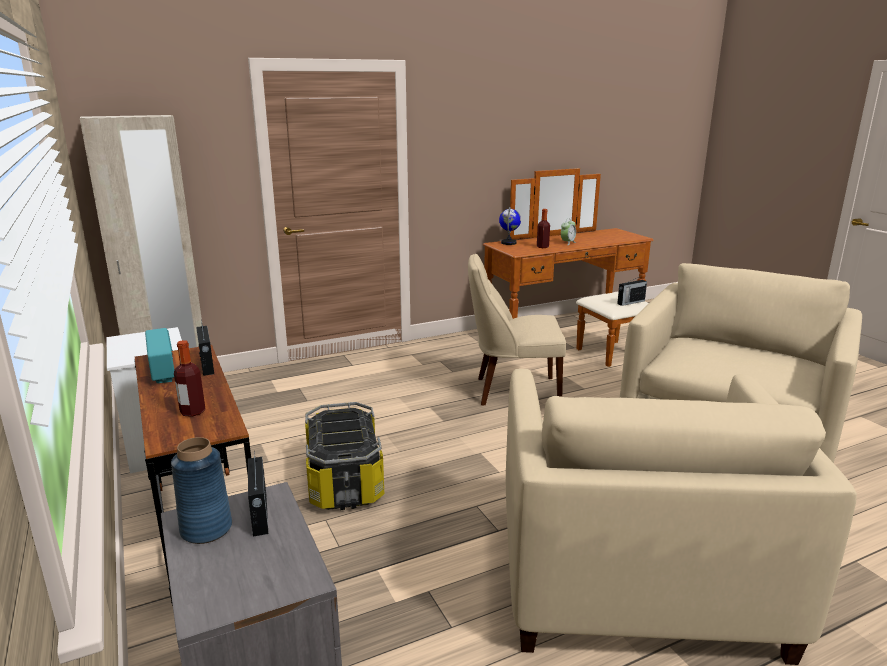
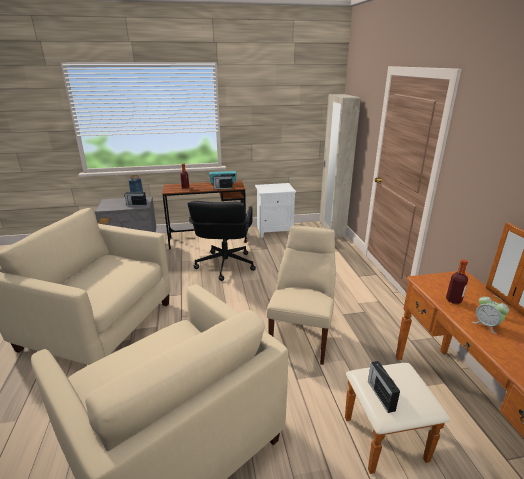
camera: 105 degrees right, 5 degrees up
(345, 480) = (224, 265): storage box -> black office chair
(509, 243) = (468, 283): globe -> none

